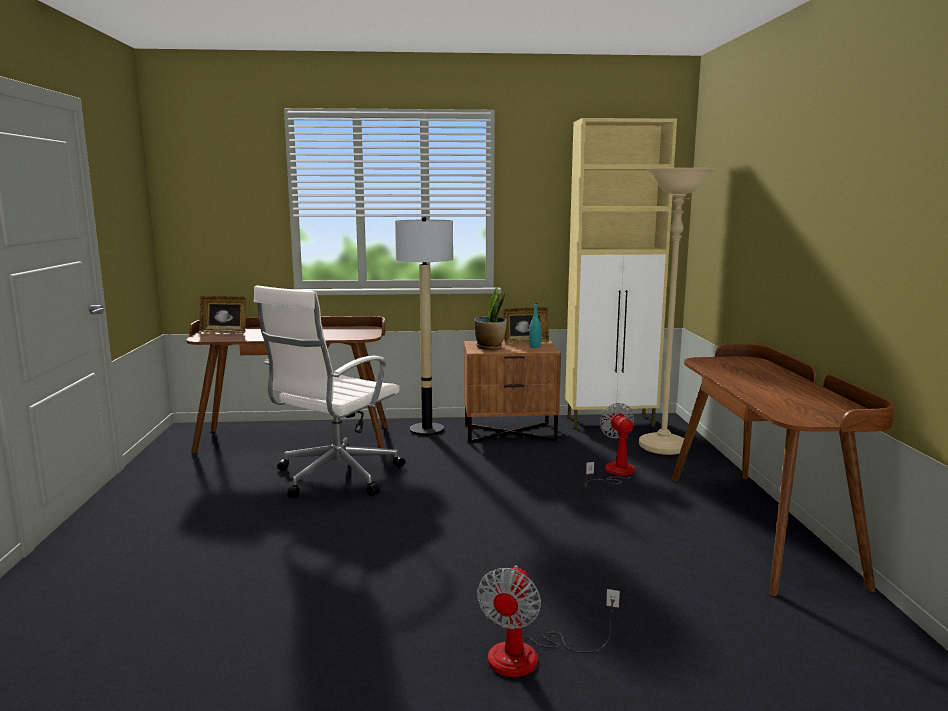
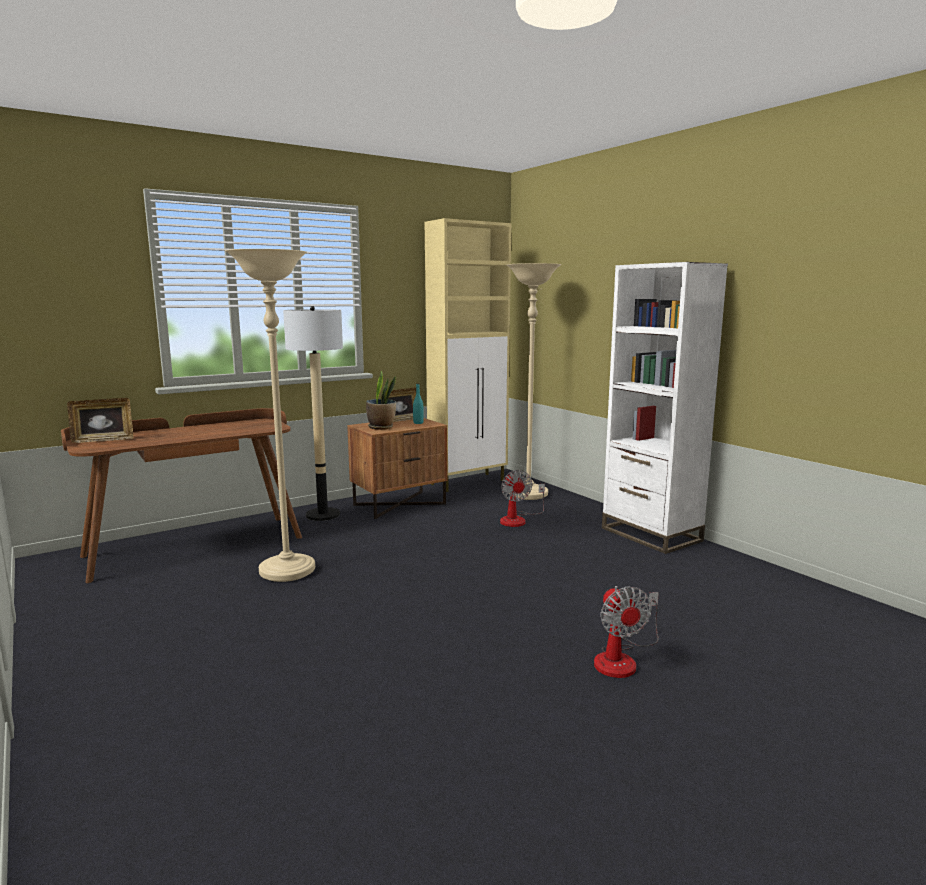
camera: 30 degrees left, 0 degrees up
(335, 477) = (287, 571): white office chair -> beige floor lamp
(614, 473) = (518, 519): fan -> fan turned 150 degrees counterclockwise
(759, 526) = (651, 534): brown desk -> white bookcase

